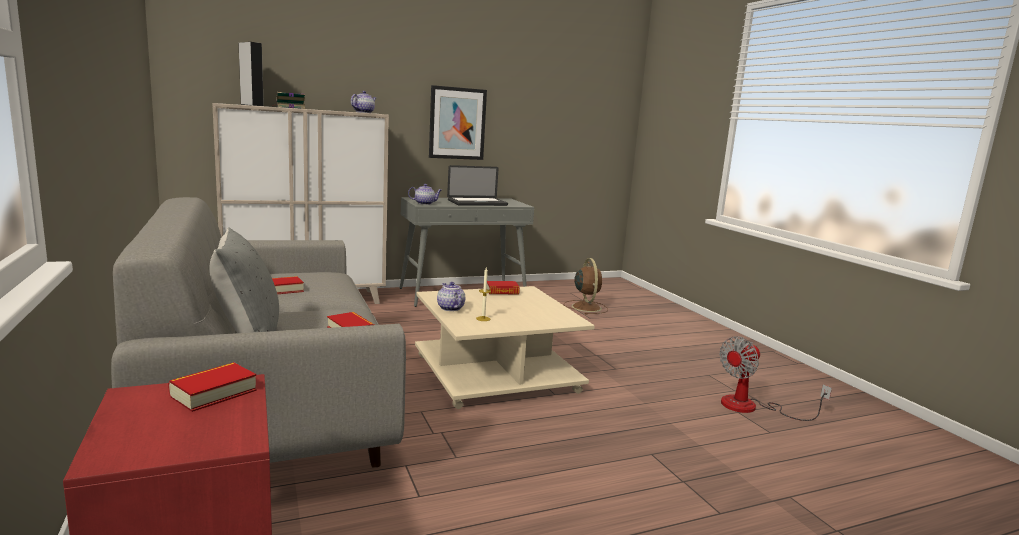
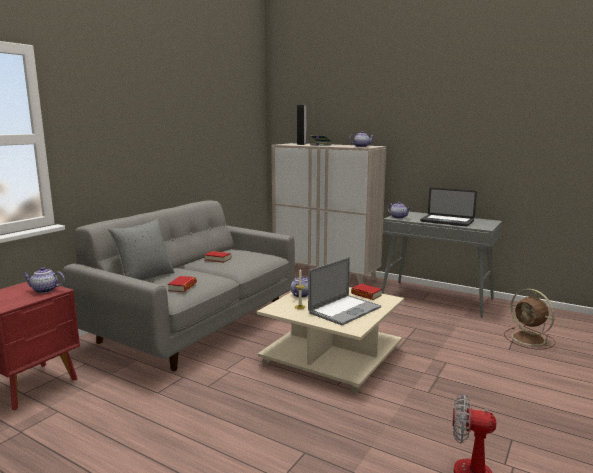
camera: 55 degrees right, 0 degrees up
(213, 393) = (44, 290): book -> teapot
(457, 123) = (453, 152): picture -> none
(525, 309) = (344, 310): none -> laptop
(586, 307) = (529, 339): brown fan -> brown fan turned 105 degrees clockwise

